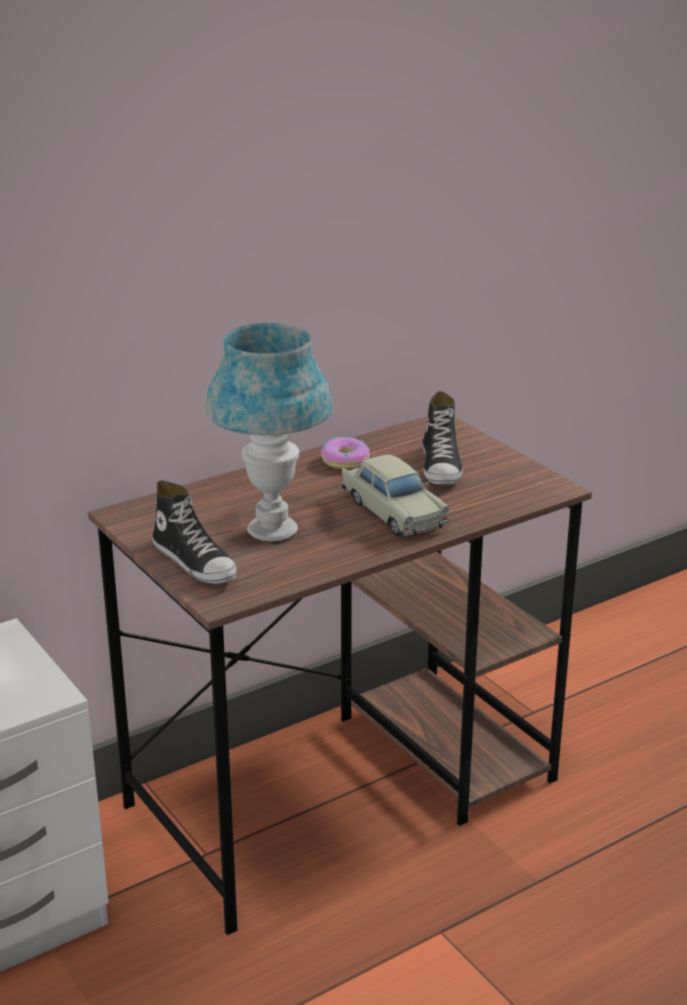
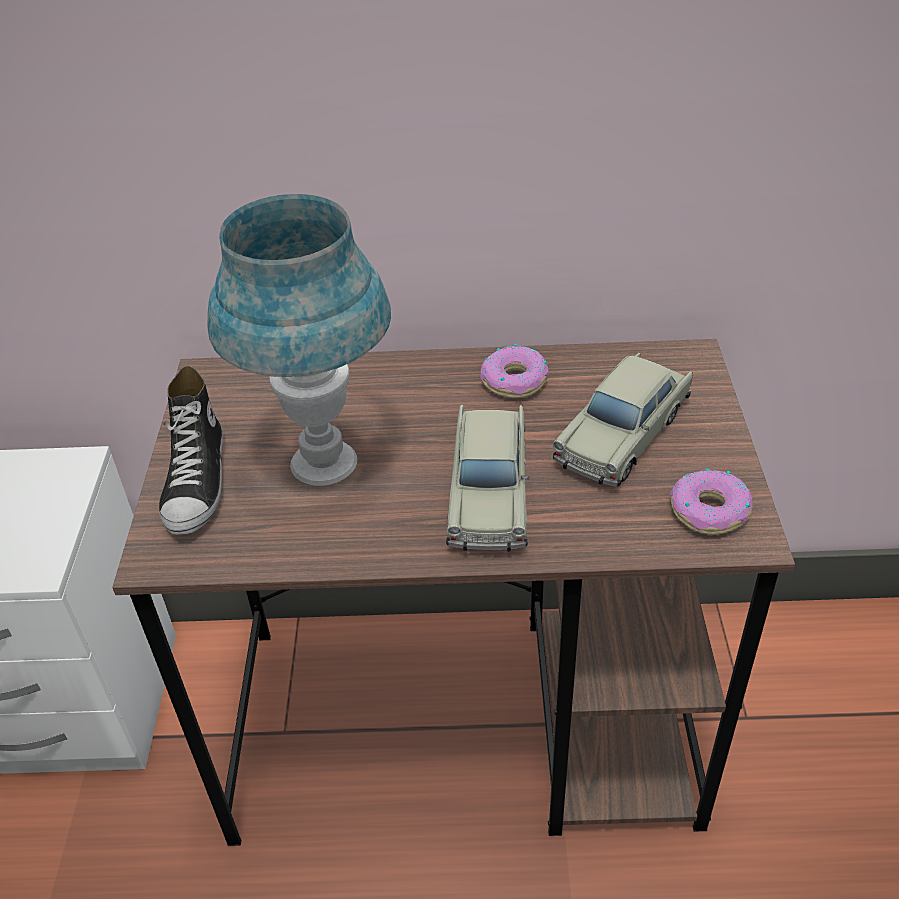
camera: 35 degrees right, 15 degrees up
(442, 466) = (624, 434): shoe -> beige toy car
(526, 484) = (710, 511): none -> donut

